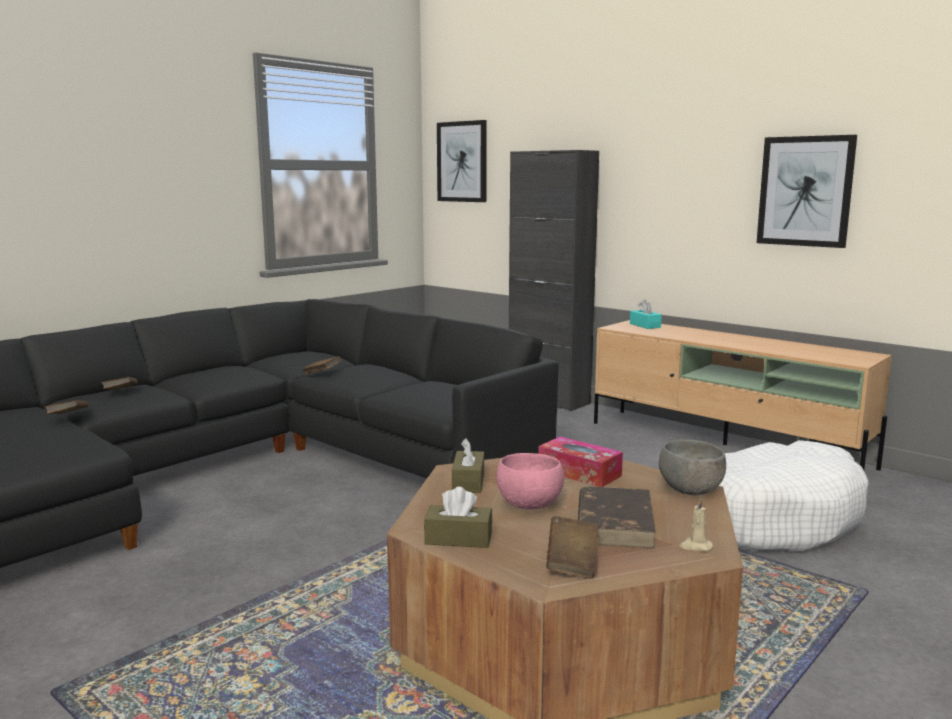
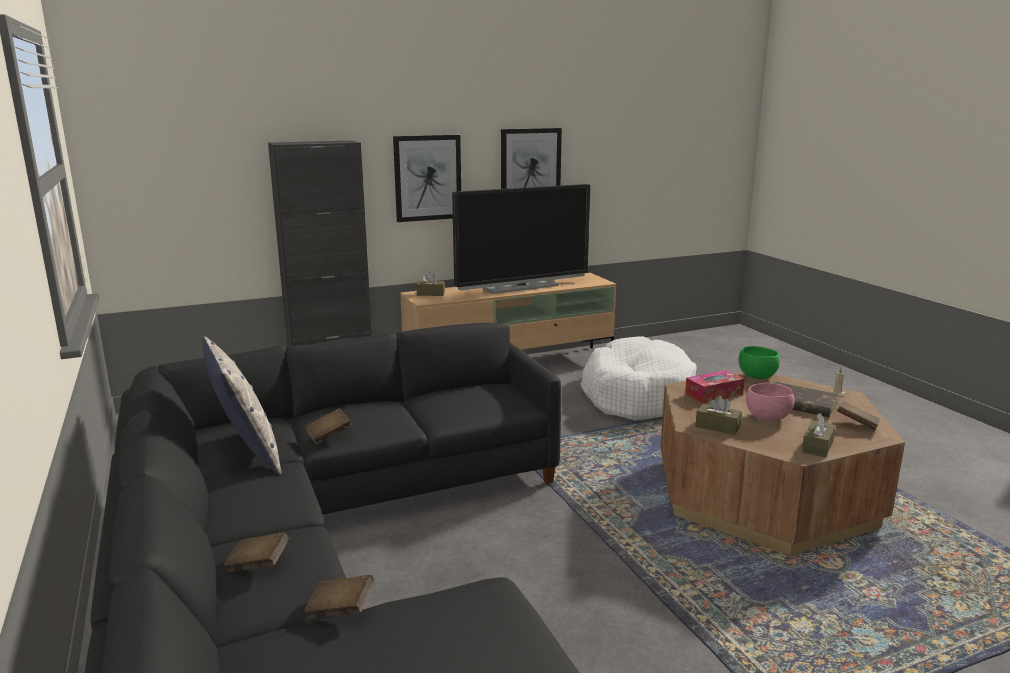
camera: 65 degrees left, 5 degrees up
(274, 365) = (247, 454): none -> pillow
(462, 162) = (151, 154): picture -> picture (427, 178)
(645, 325) = (430, 294): turquoise tissue box -> brown tissue box
(690, 491) = (757, 377): grey bowl -> green bowl
(745, 342) = (521, 287): none -> television

